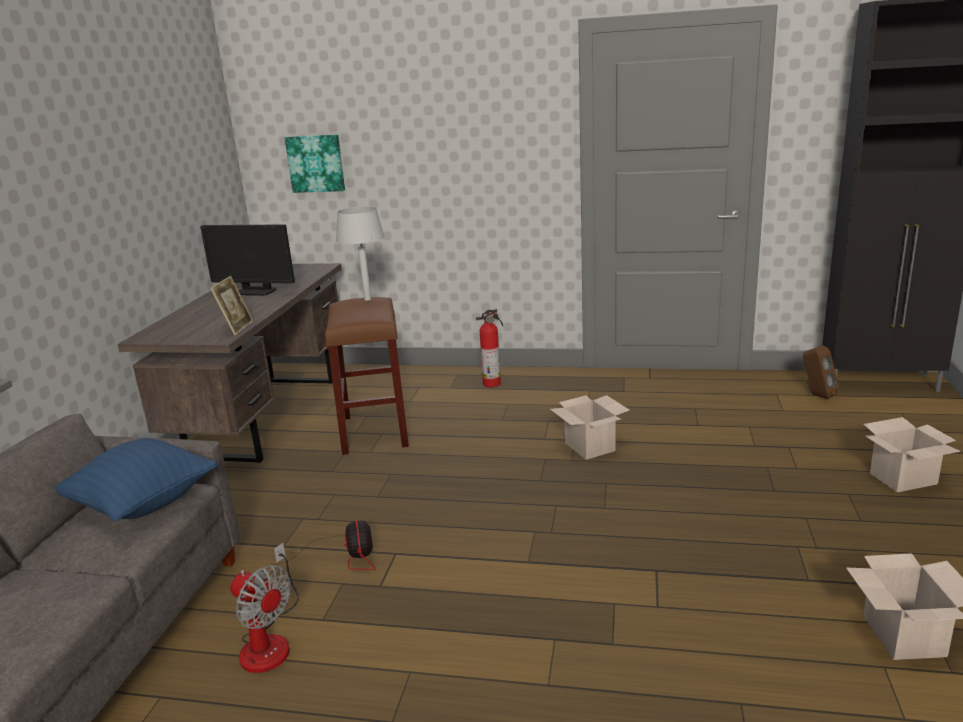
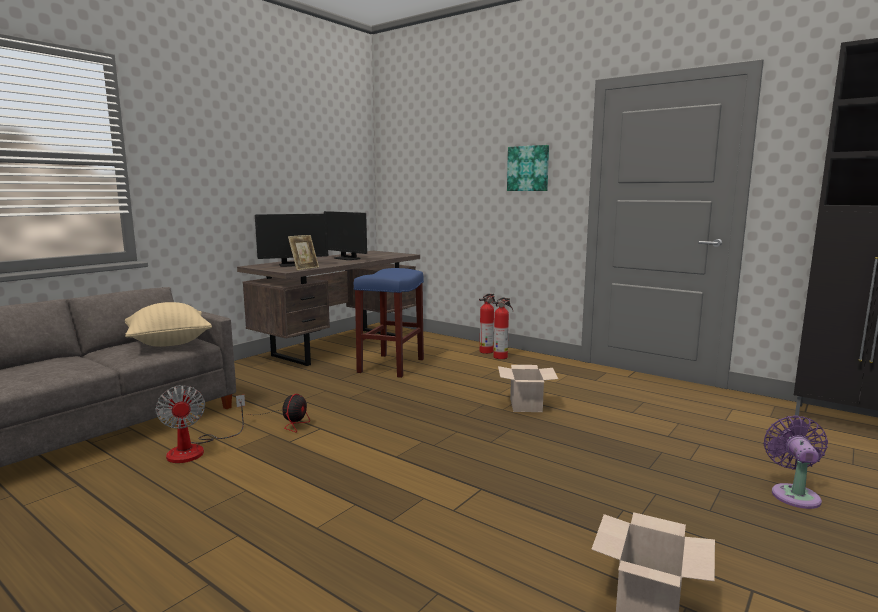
camera: 25 degrees right, 10 degrees down
(143, 504) = (169, 343): blue pillow -> beige pillow
(203, 322) = (293, 265): none -> monitor
(316, 163) = (416, 185): picture -> picture (528, 168)
(367, 299) = (402, 268): grey table lamp -> none
(375, 432) = (391, 366): brown stool -> blue stool
(467, 378) = (487, 351): none -> fire extinguisher
(816, 395) = (773, 417): brown speaker -> none
(902, 479) = (794, 494): cardboard box -> purple fan

